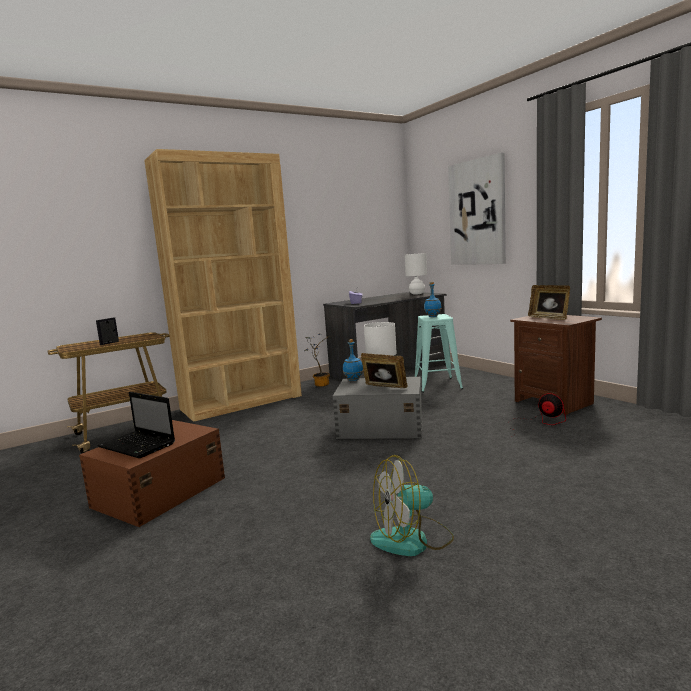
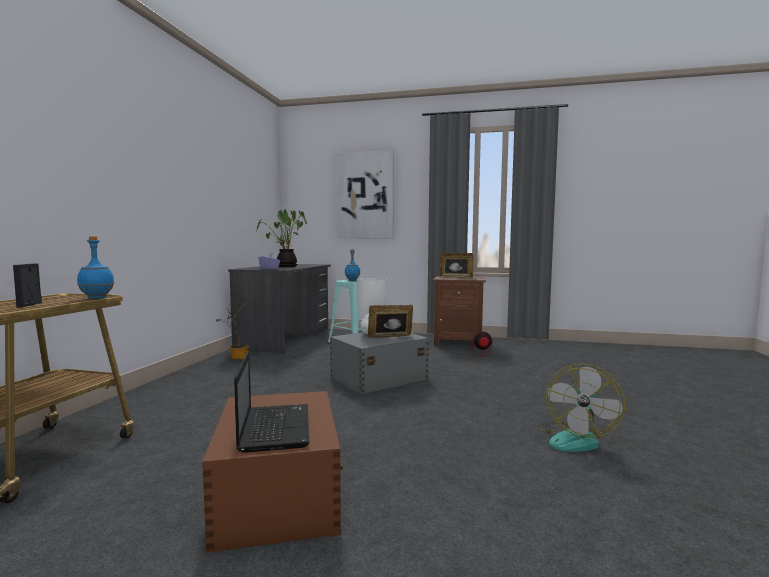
camera: 45 degrees left, 5 degrees down
(138, 445) = (275, 427): laptop -> laptop turned 90 degrees counterclockwise
(242, 402) = (172, 387): brown bookcase -> none
(353, 380) = (344, 336): blue bottle -> blue bottle (97, 298)
(384, 298) = (285, 266): none -> potted plant
(417, 294) = (302, 264): white table lamp -> none

